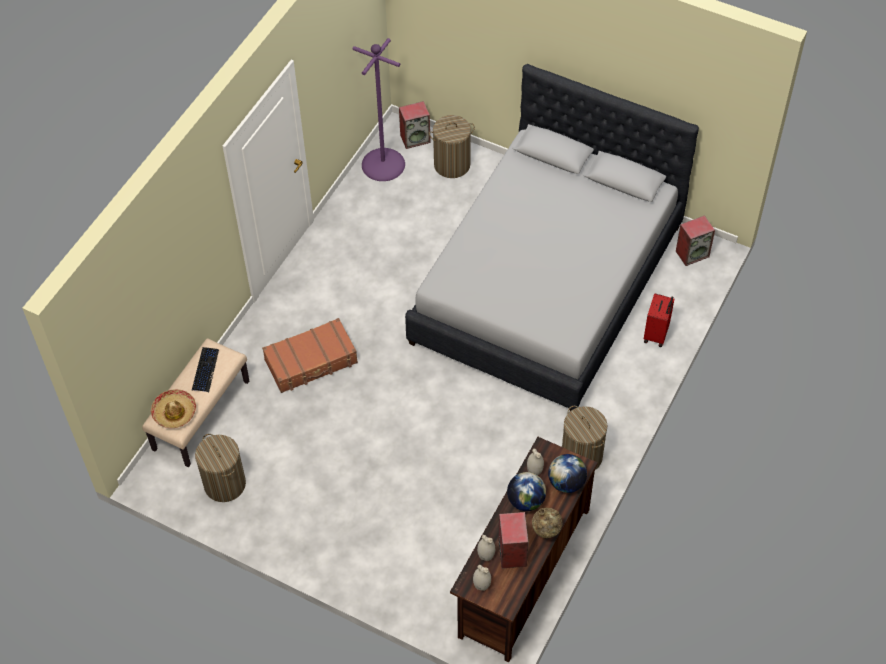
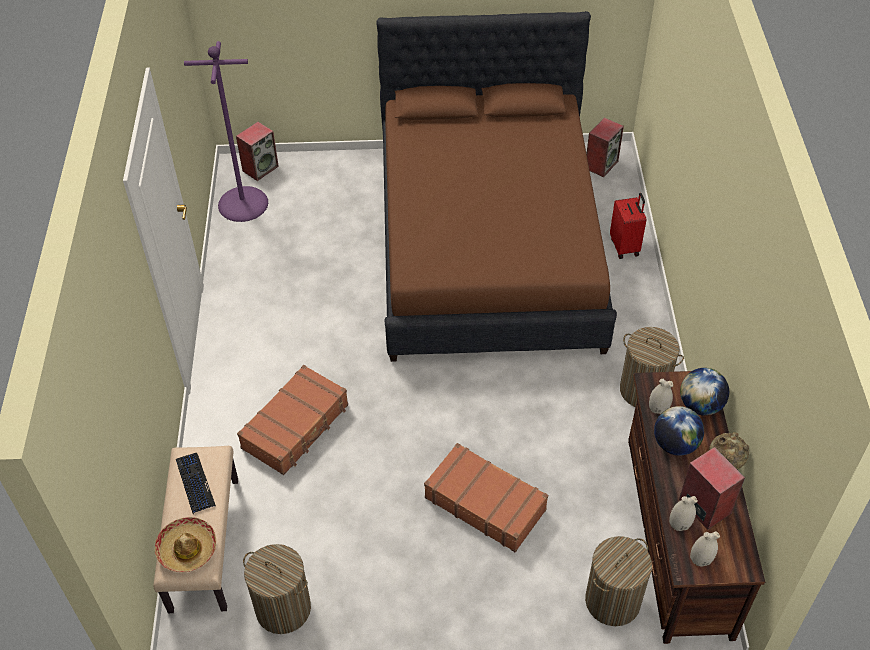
camera: 30 degrees left, 5 degrees down
(405, 481) = (485, 503): none -> brown suitcase
(452, 164) = (315, 177): laundry basket -> laundry basket (612, 600)
(548, 283) = (488, 245): grey bed -> brown bed

